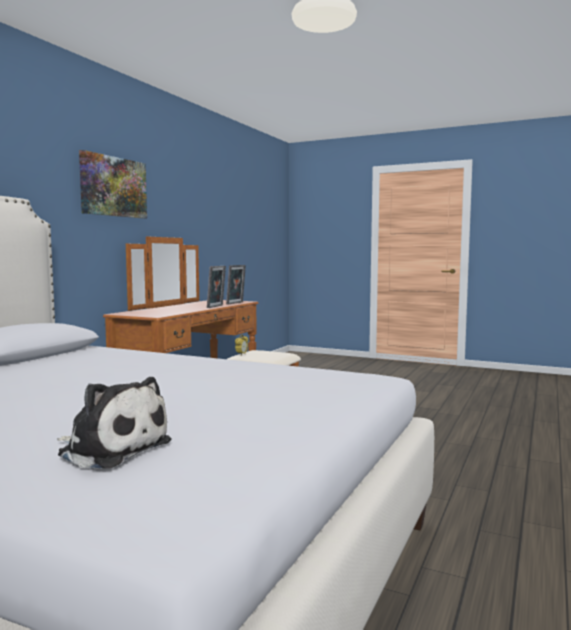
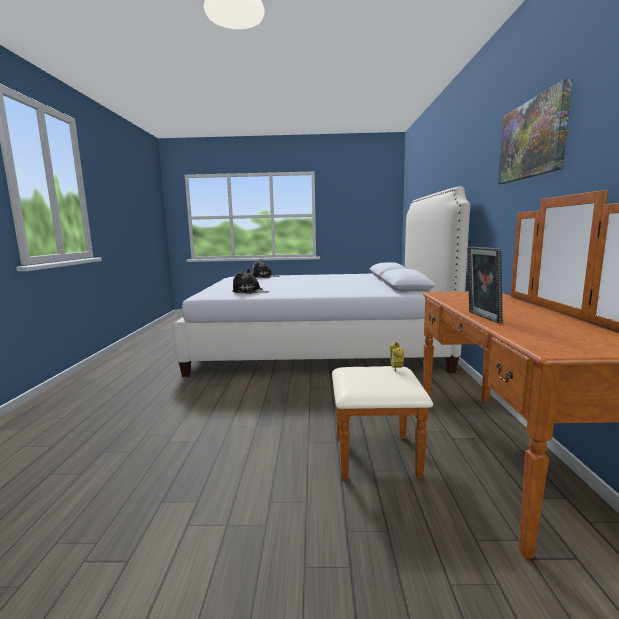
camera: 155 degrees right, 5 degrees up
(236, 303) = (521, 336): picture frame -> none
(282, 375) = (249, 291): none -> plush toy

